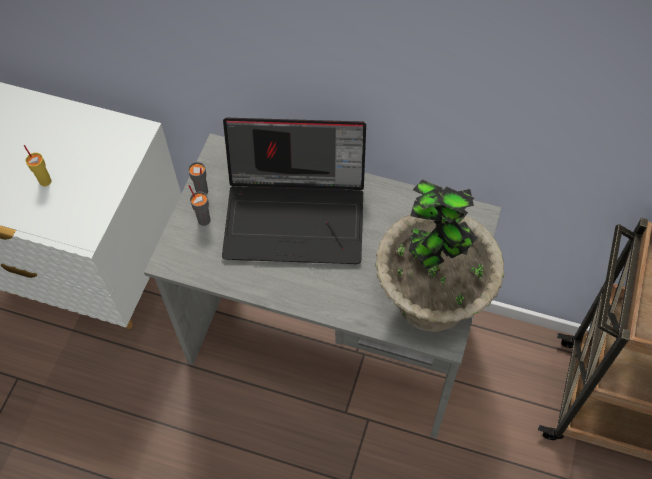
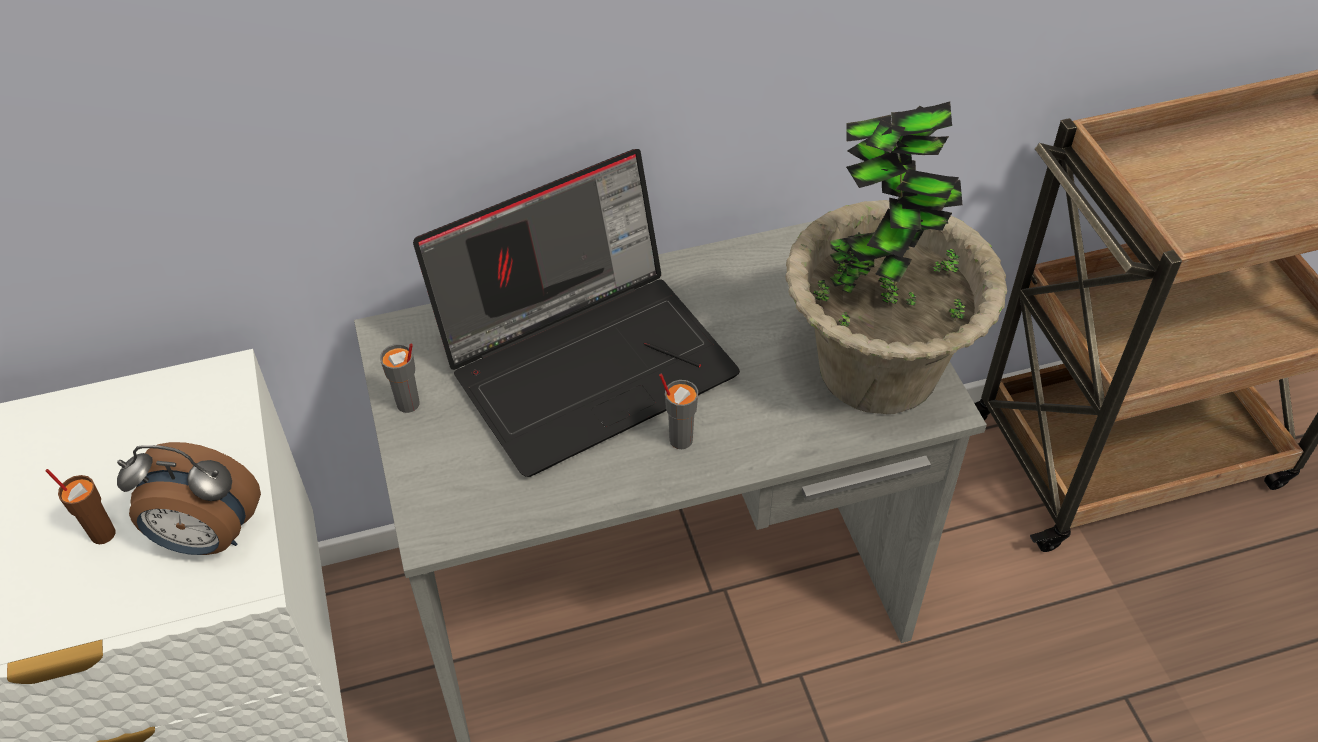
camera: 35 degrees left, 10 degrees down
(45, 181) = (102, 533): yellow cup -> brown cup
(82, 207) = (206, 538): none -> alarm clock
(204, 220) = (445, 442): grey cup -> grey cup (680, 439)

